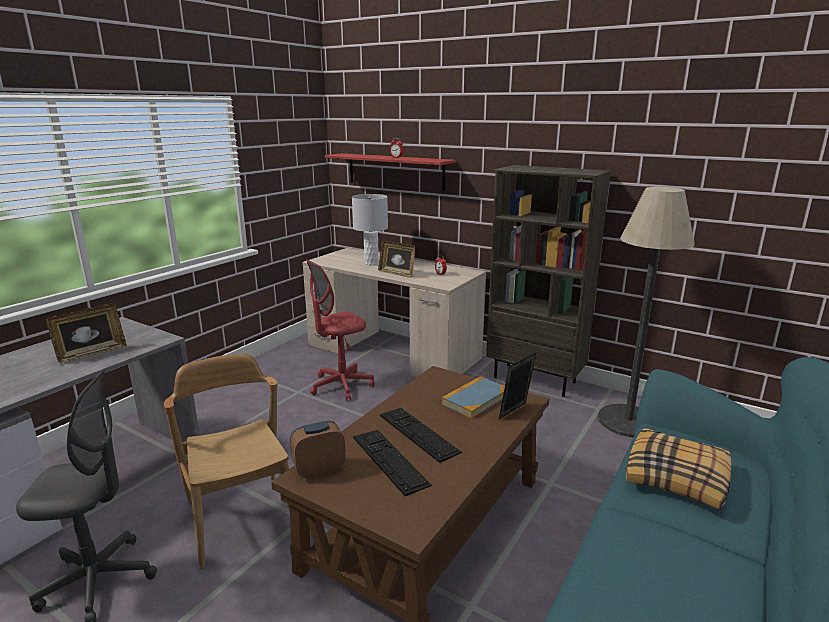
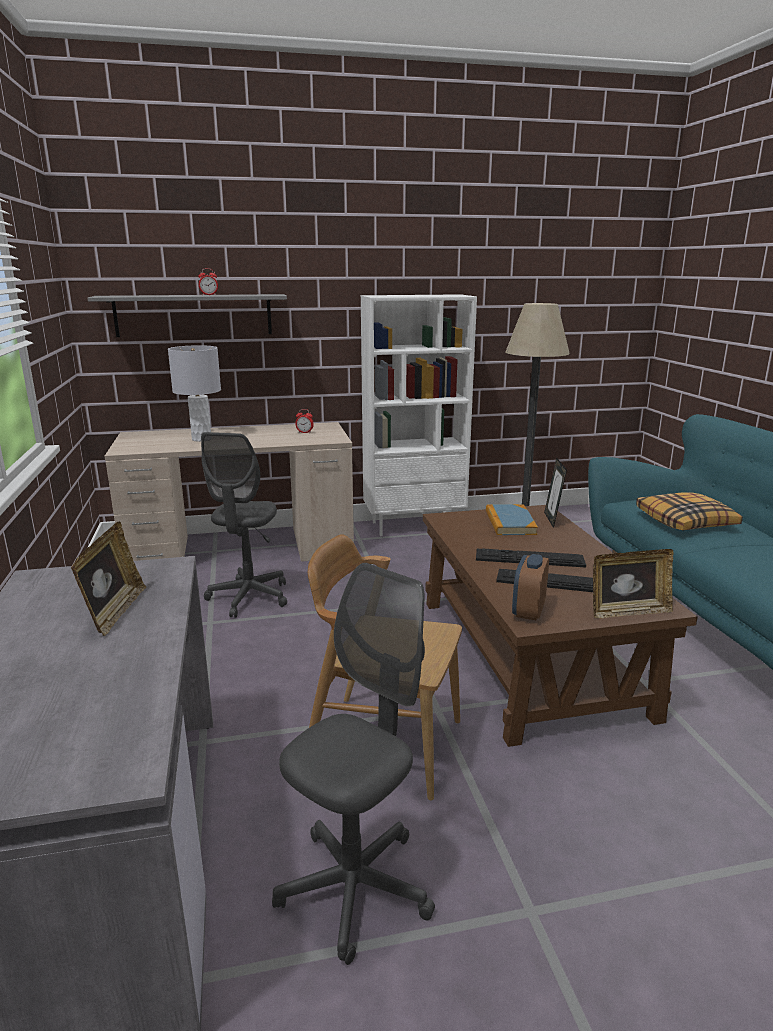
camera: 45 degrees left, 0 degrees up
(341, 386) = (249, 597): red office chair -> grey office chair
(395, 171) = (193, 315): red shelf -> grey shelf
(397, 273) = (260, 441): picture frame -> picture frame (628, 611)
(535, 379) = (414, 525): brown bookcase -> white bookcase

